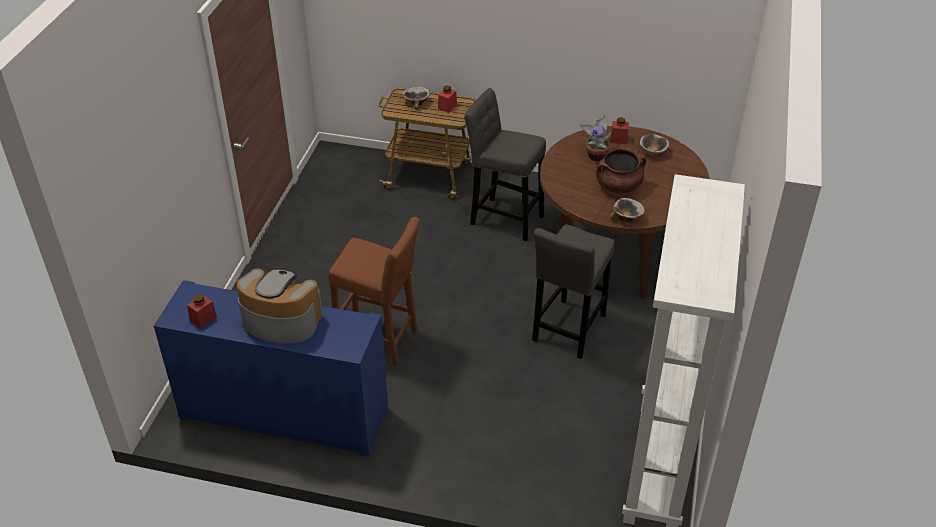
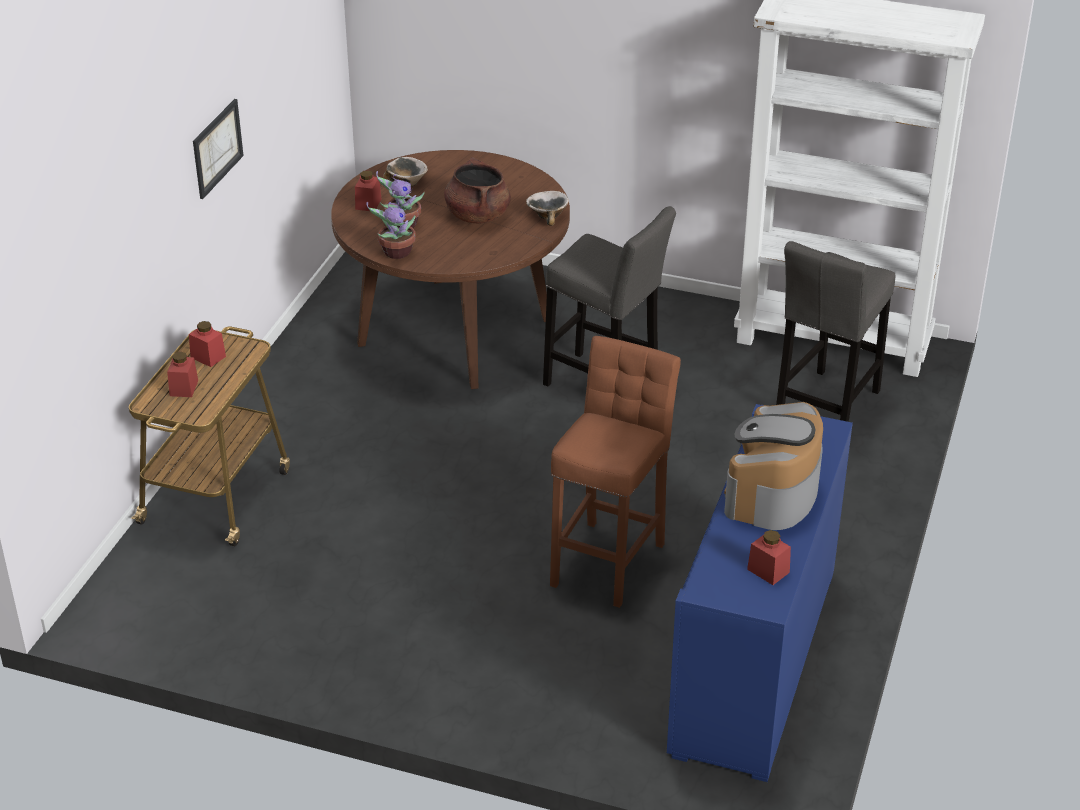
camera: 85 degrees left, 5 degrees down
(416, 103) = (184, 388): bowl -> red jar
(503, 218) = (350, 423): grey stool -> grey stool (825, 408)
(547, 28) = (217, 148): none -> picture
(560, 156) = (395, 253): none -> potted plant

